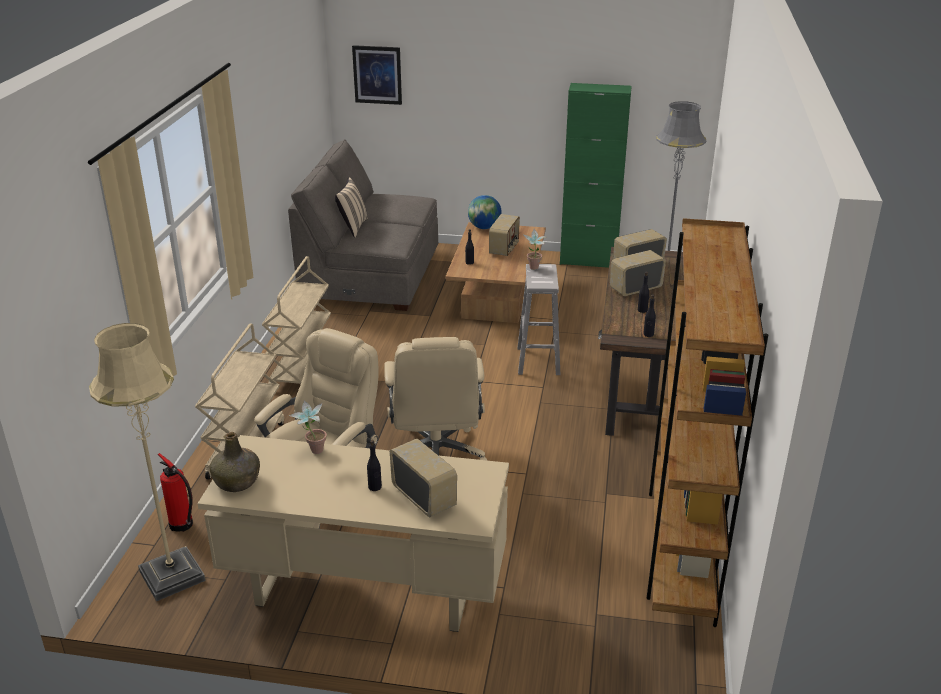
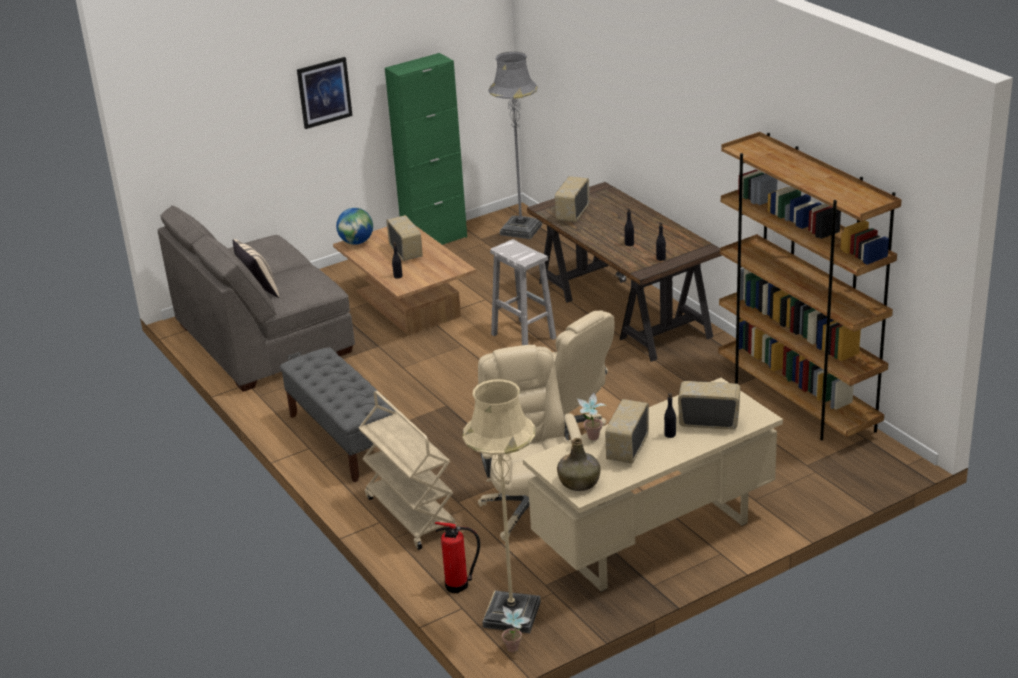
camera: 40 degrees left, 0 degrees up
(302, 368) = (344, 439): beige cart -> grey bench
(377, 75) = (185, 122): picture -> picture (324, 92)
(534, 269) = (504, 250): potted plant -> potted plant (515, 650)
(635, 289) = (599, 231): radio -> radio (626, 449)

